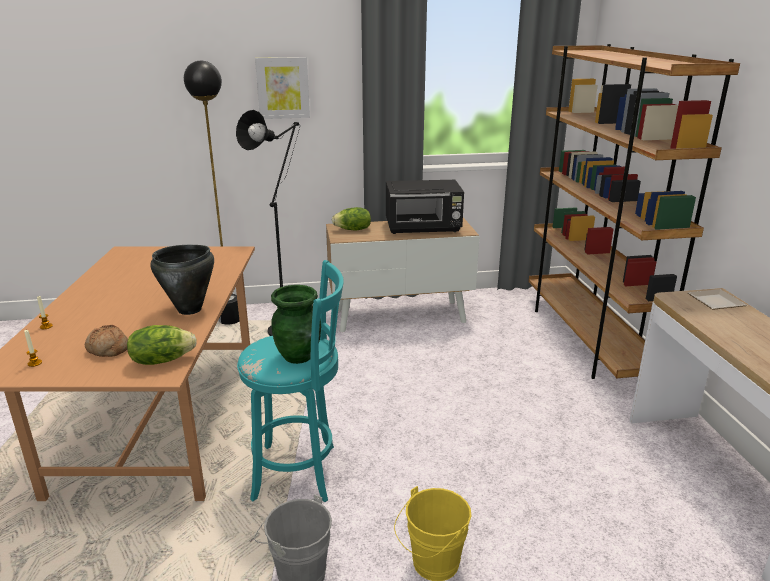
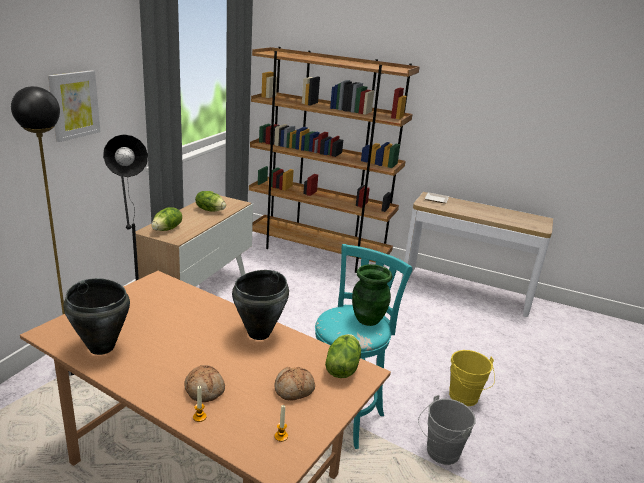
camera: 60 degrees left, 0 degrees up
(84, 317) = (205, 389): none -> bread
(117, 269) = (102, 347): none -> black cooking pot
(423, 228) = (210, 210): black microwave -> lettuce

